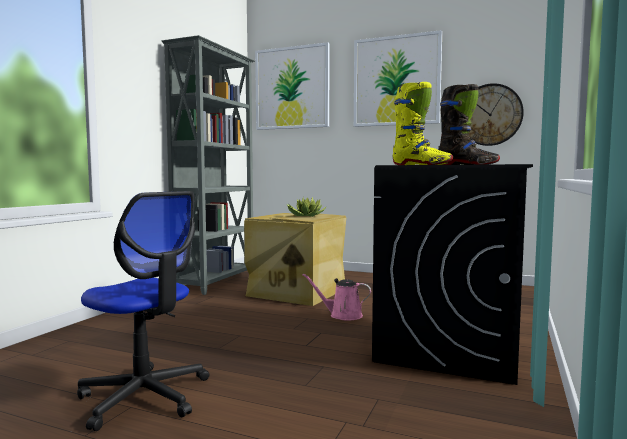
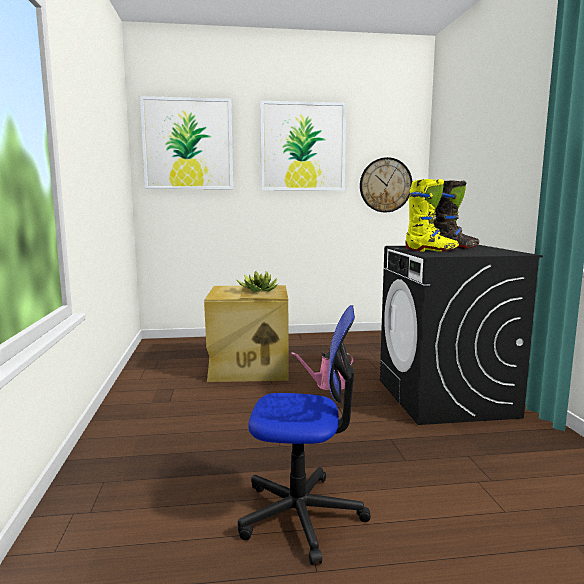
camera: 30 degrees left, 5 degrees up
(217, 282) = (147, 370): grey bookcase -> none

